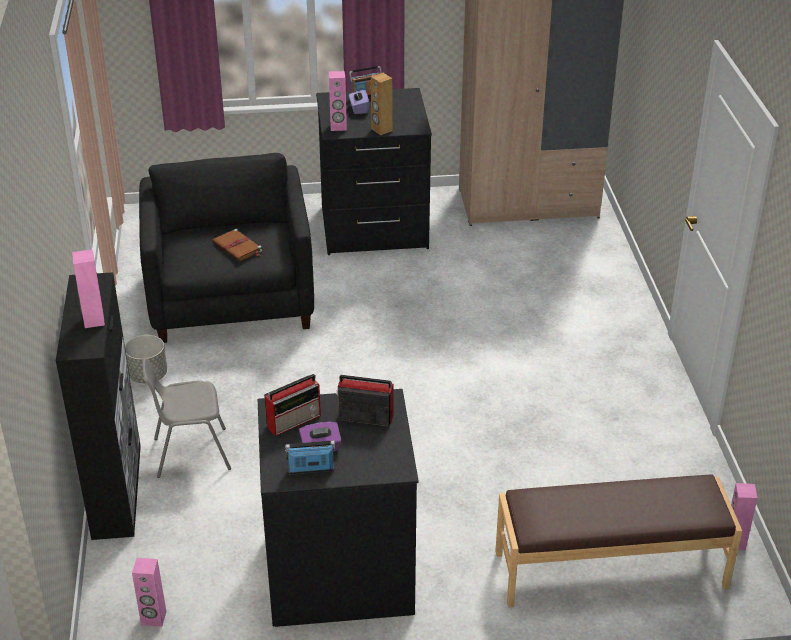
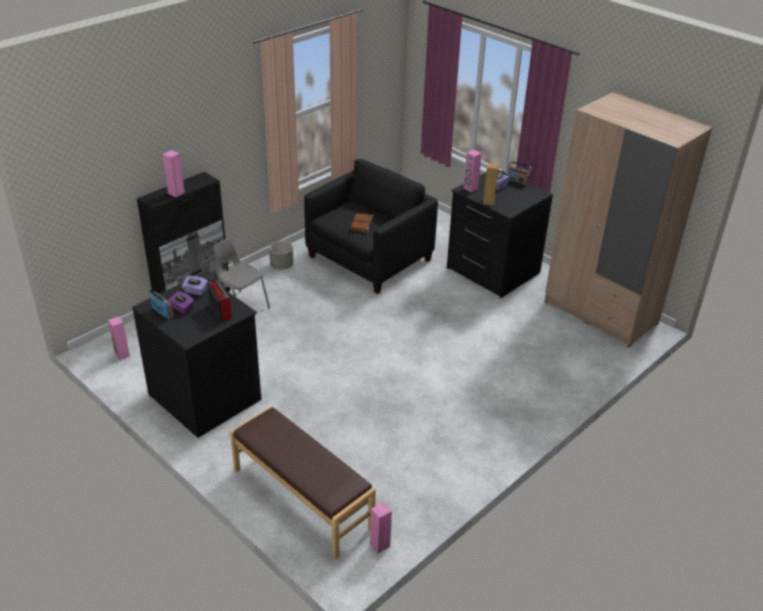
camera: 50 degrees right, 0 degrees up
(295, 420) = (195, 291): radio -> purple tissue box

